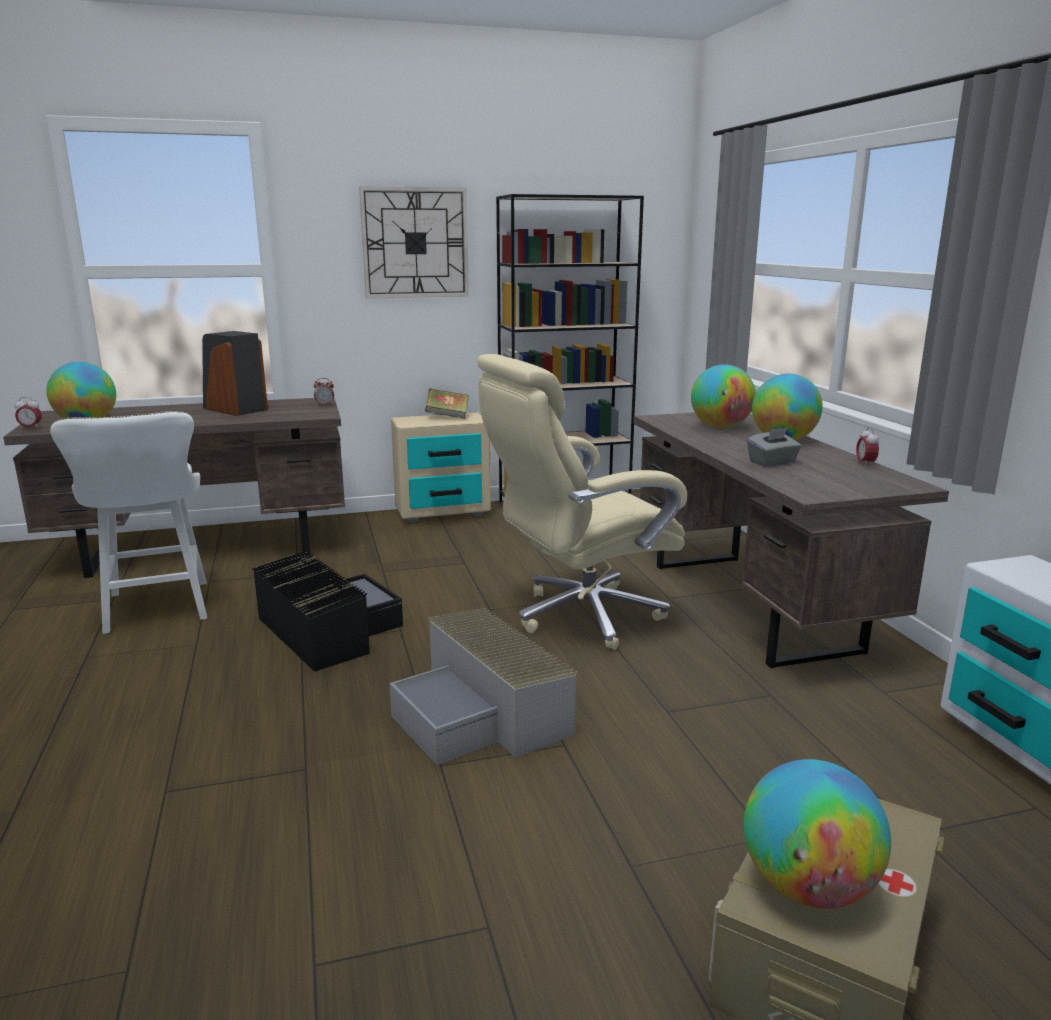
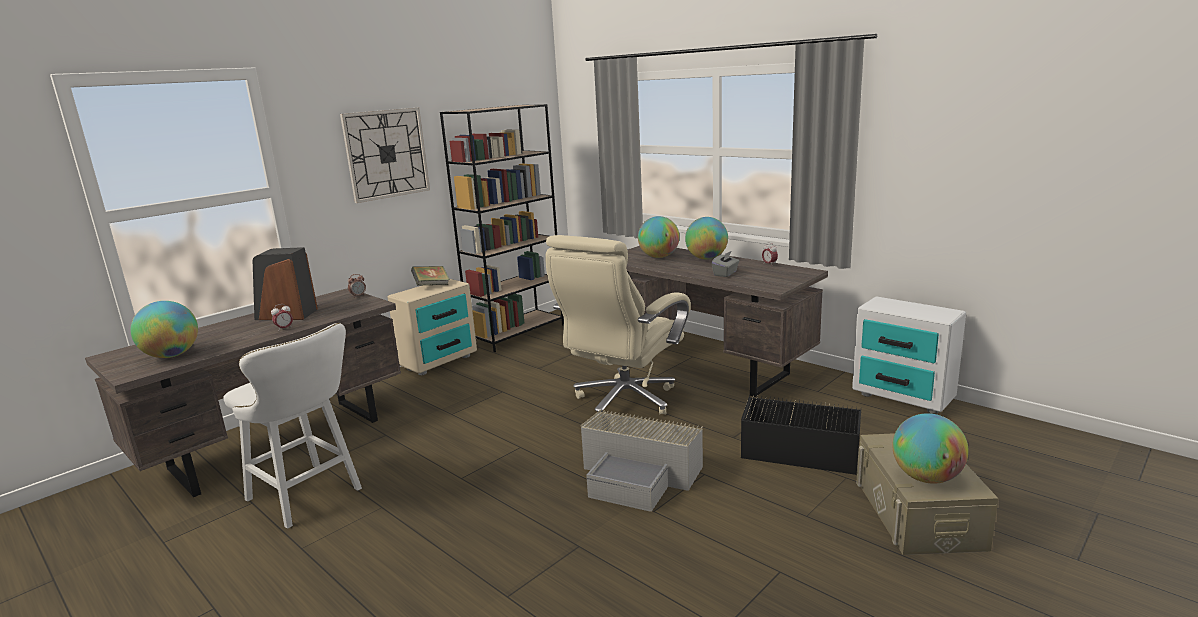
camera: 30 degrees left, 0 degrees up
(30, 428) = (124, 372): alarm clock -> alarm clock (284, 329)
(327, 629) = (468, 463): black storage box -> black storage box (798, 447)

